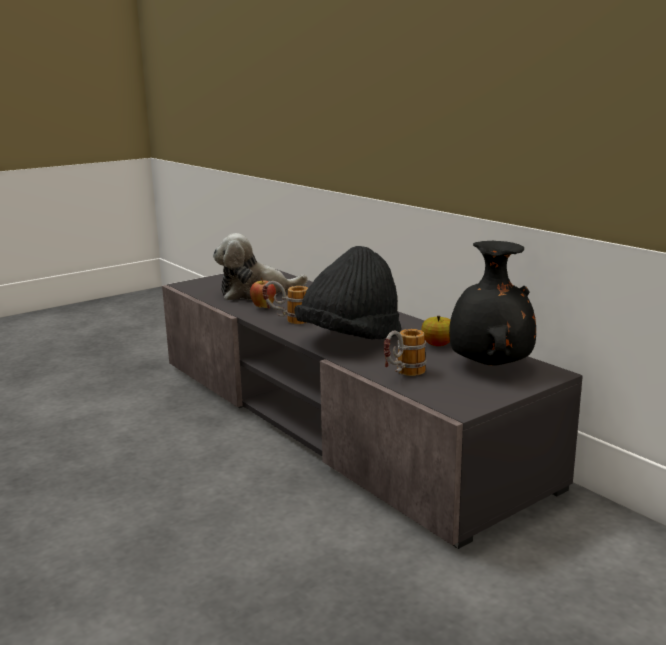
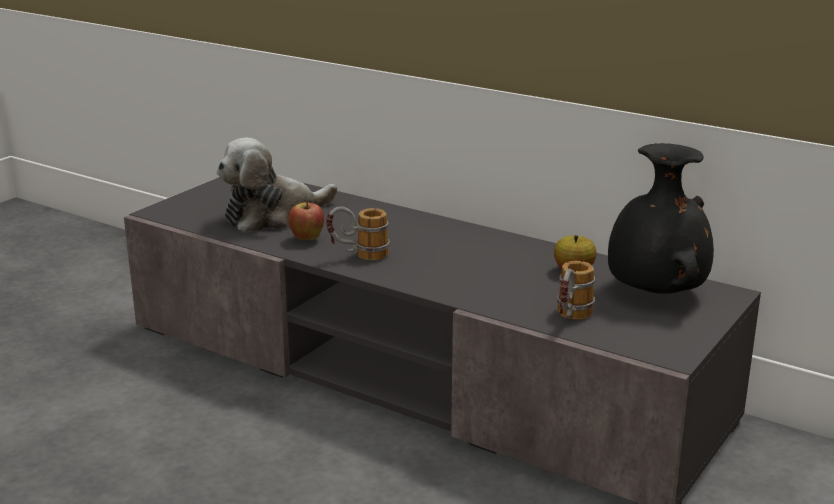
camera: 20 degrees left, 5 degrees up
(349, 339) = (463, 275): black hat -> none

